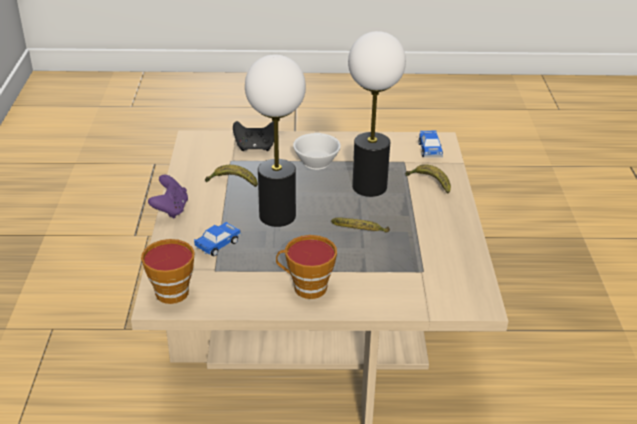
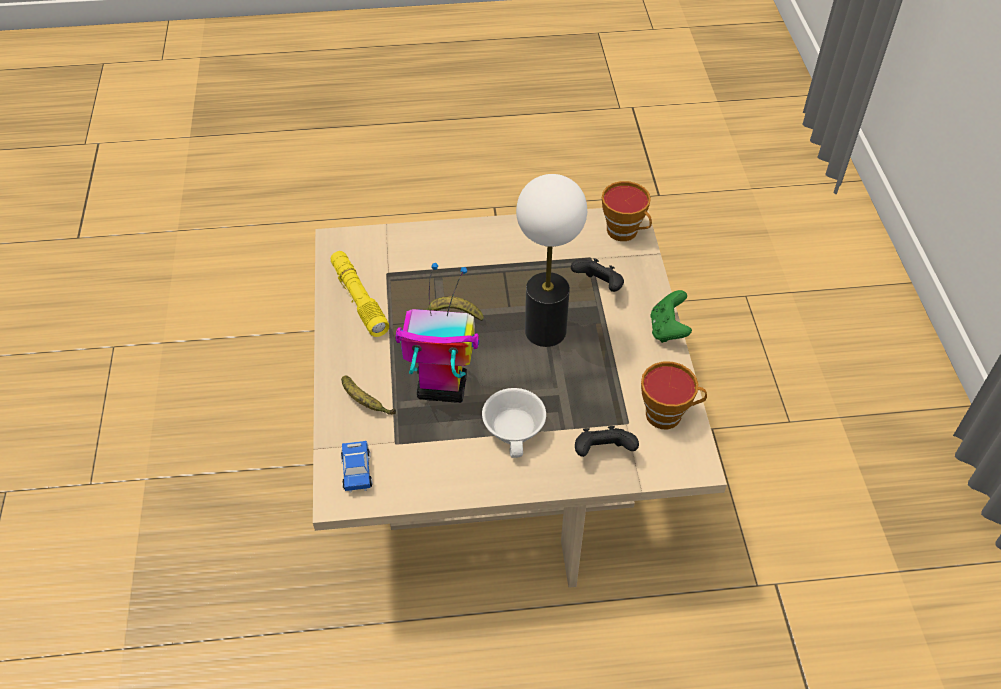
camera: 175 degrees right, 15 degrees up
(171, 209) = (668, 329): purple game controller -> green game controller
(217, 245) = (599, 286): toy car -> black game controller
(232, 182) = (612, 380): banana -> none
(305, 288) = (500, 245): cup -> cup (668, 414)
(370, 186) = (441, 388): table lamp -> toy robot
(447, 251) = (359, 299): none -> yellow flashlight

